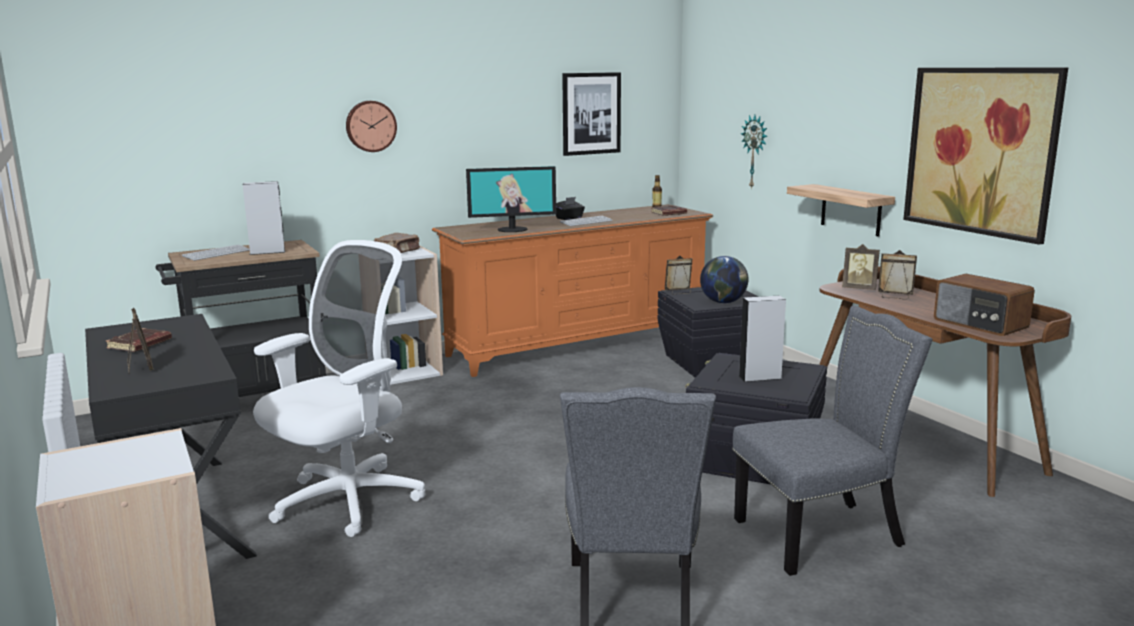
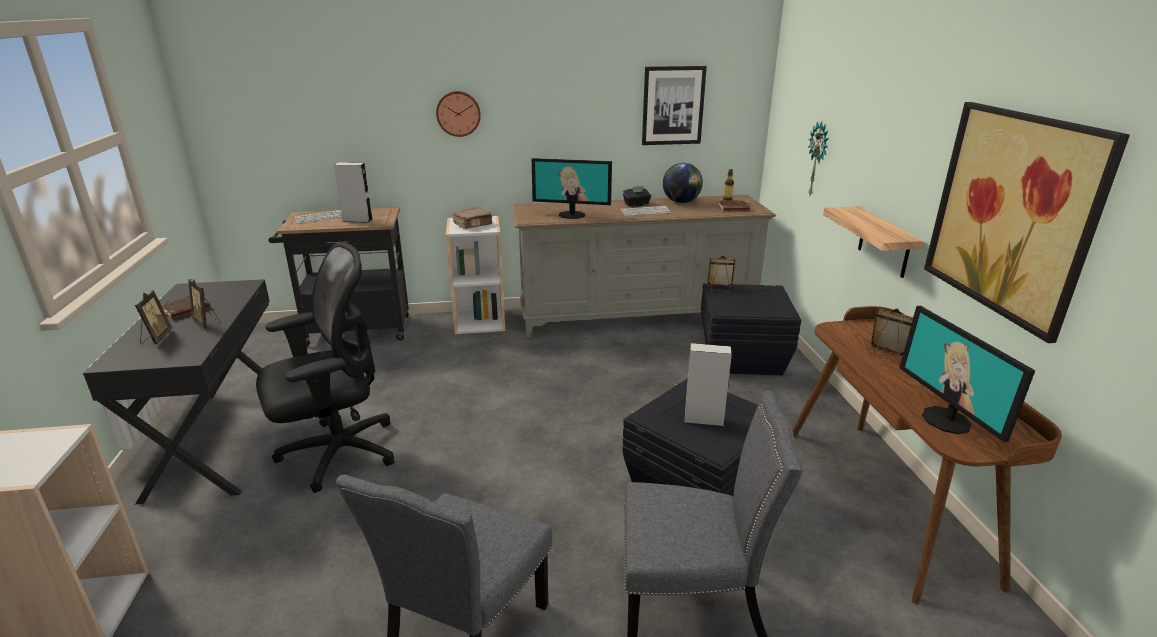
camera: 20 degrees right, 10 degrees up
(343, 505) = (333, 456): white office chair -> black office chair
(579, 345) = (636, 316): orange cabinet -> grey cabinet
(723, 302) = (751, 308): globe -> globe (681, 202)
(859, 288) = (856, 335): picture frame -> picture frame (207, 323)
(980, 324) = (947, 420): radio -> monitor

